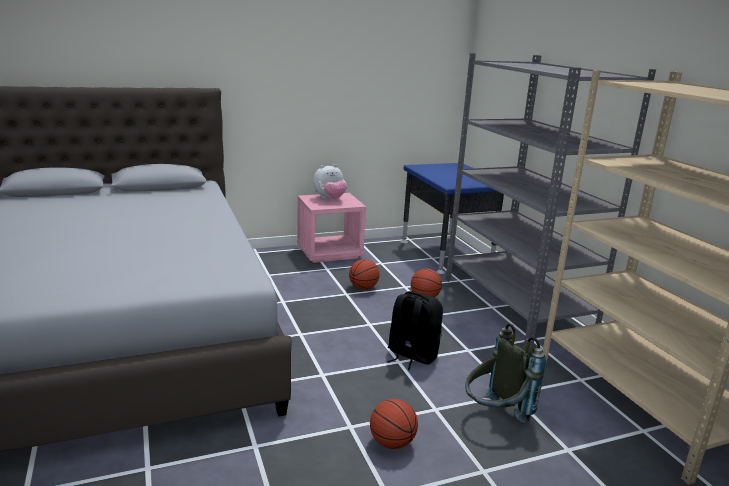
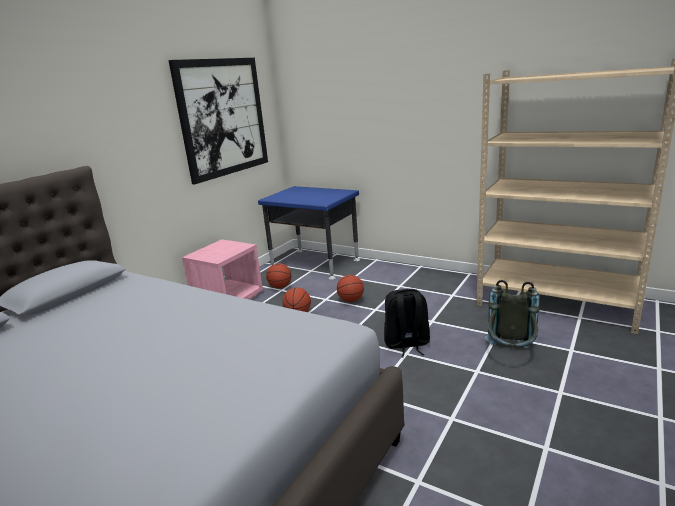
camera: 35 degrees left, 0 degrees up
(329, 199) = (216, 249): plush toy -> none
(386, 70) = (223, 117): none -> picture
(392, 443) = (492, 411): basketball -> basketball (280, 287)
(515, 306) = (411, 278): grey bookcase -> none

